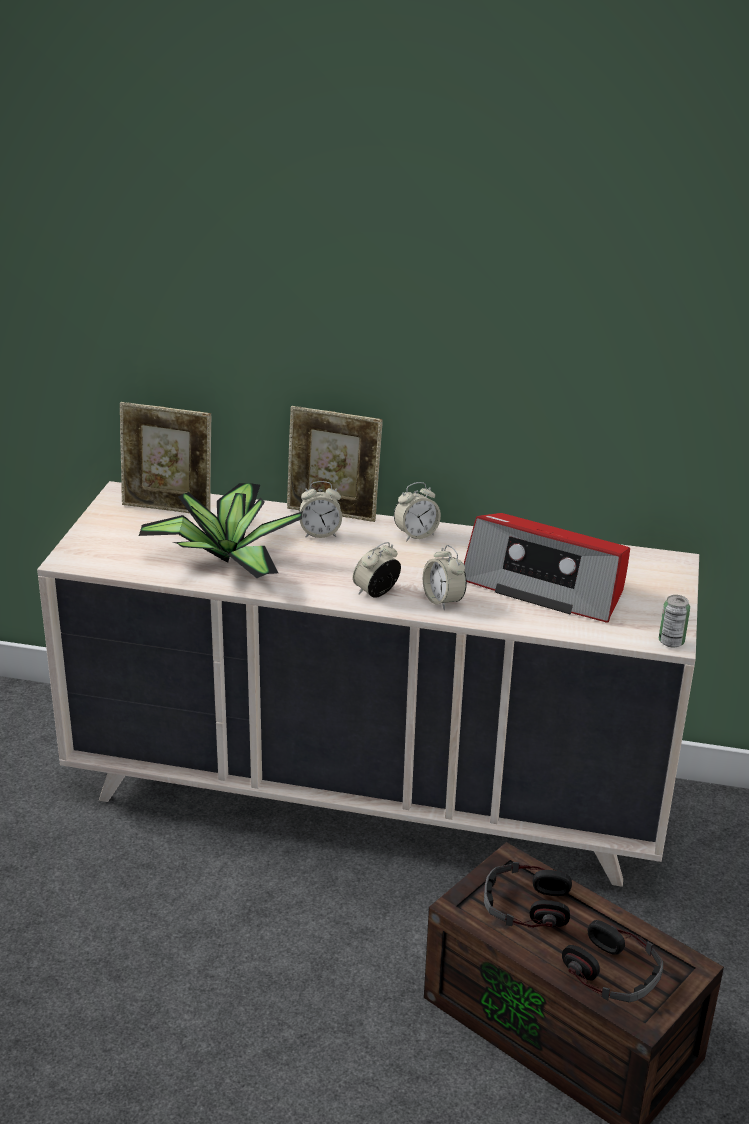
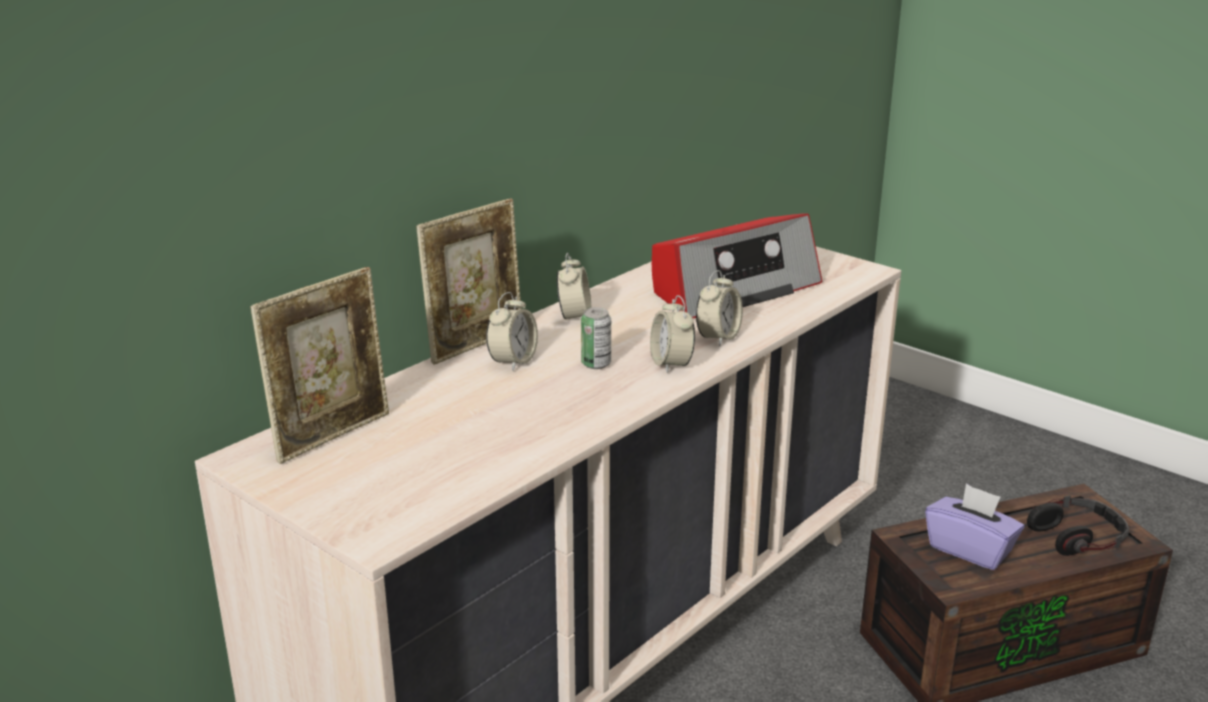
camera: 60 degrees left, 5 degrees down
(225, 557) = (502, 427): potted plant -> none
(443, 600) = (718, 337): alarm clock -> alarm clock turned 60 degrees counterclockwise
(526, 906) = (970, 549): headphones -> purple tissue box
(671, 642) = (870, 270): can -> can (596, 364)

